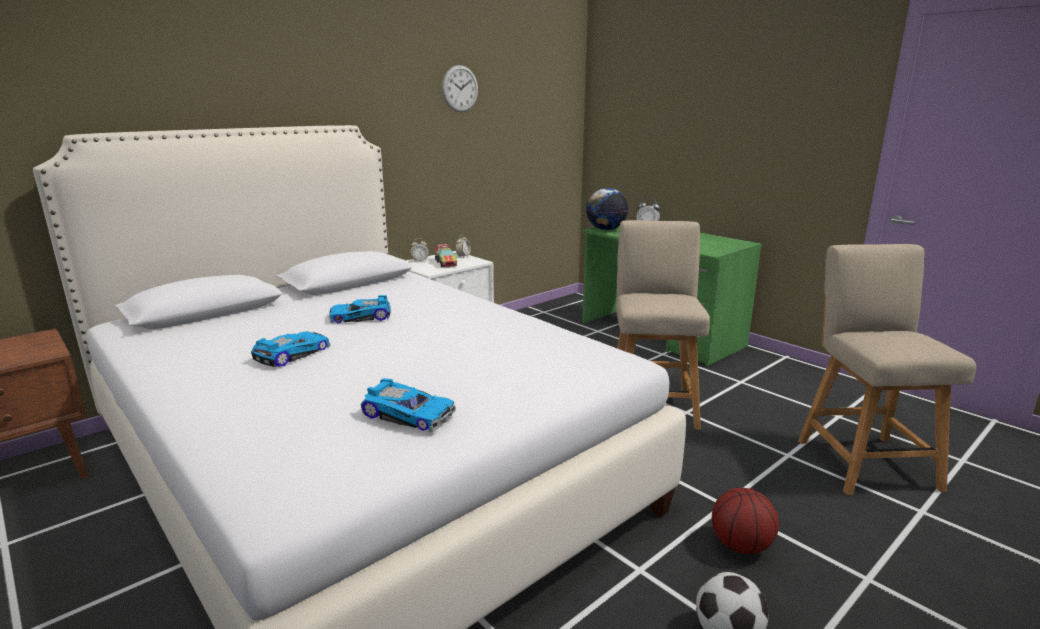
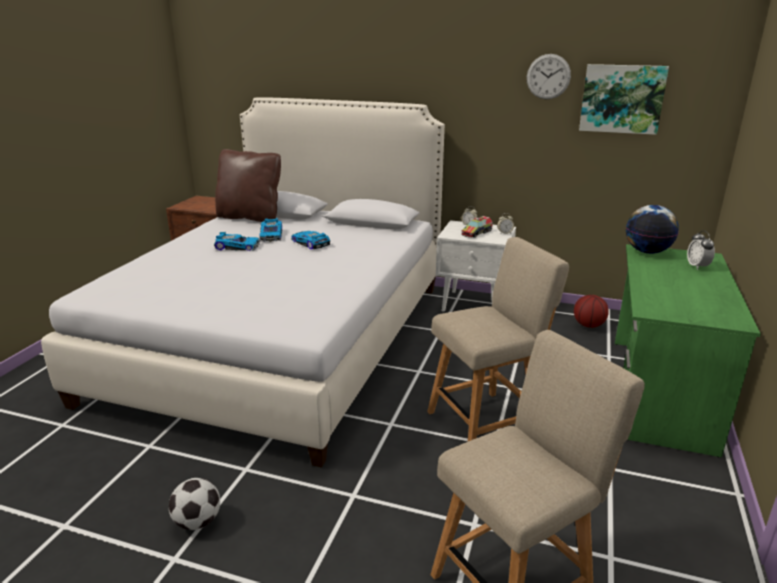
camera: 60 degrees right, 5 degrees up
(178, 329) = (250, 217): none -> brown pillow
(409, 413) = (177, 291): toy car -> toy car (272, 235)
(516, 108) = (622, 99): none -> picture
(740, 545) = (302, 513): basketball -> basketball (588, 325)

